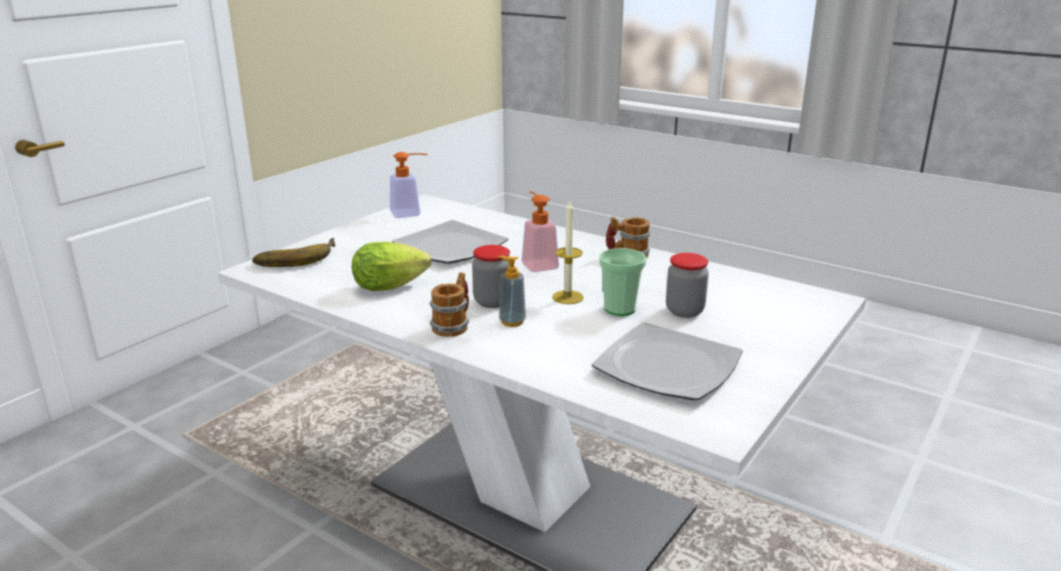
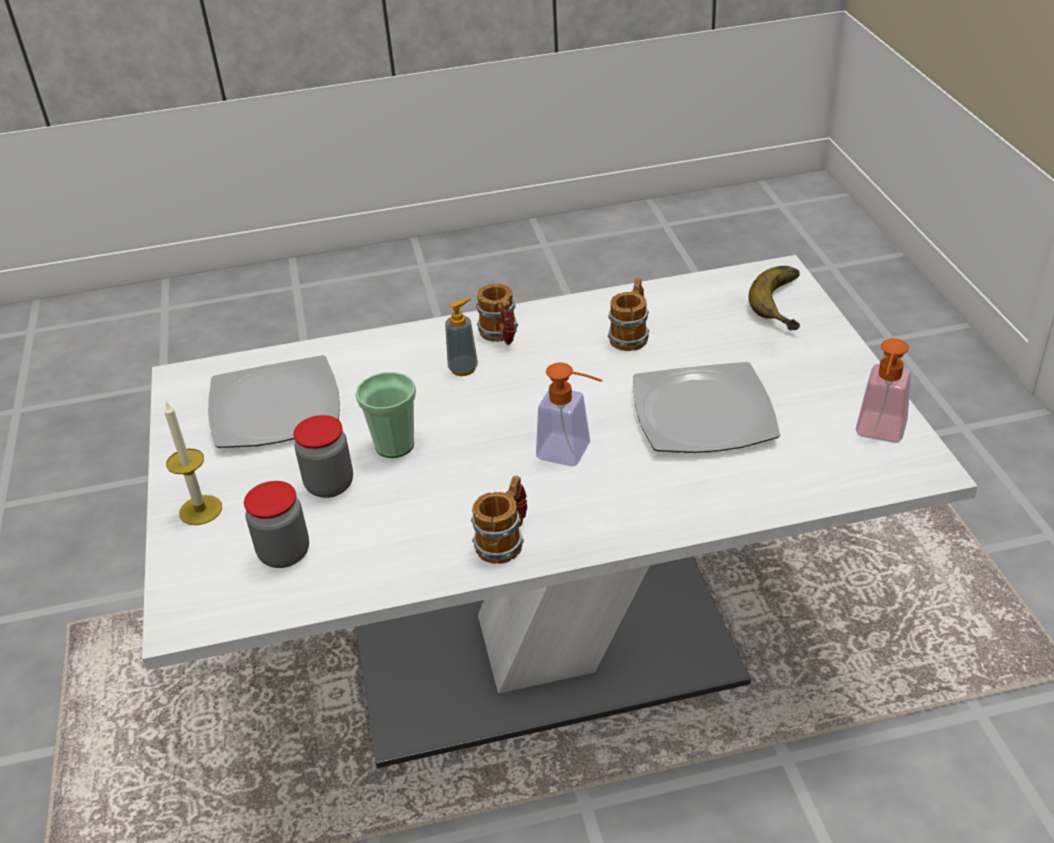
camera: 135 degrees right, 15 degrees up
(394, 286) = (631, 335): lettuce -> mug
(492, 302) = (518, 376): jar -> jar (284, 553)
(567, 297) = (464, 427): candle -> candle (200, 510)

